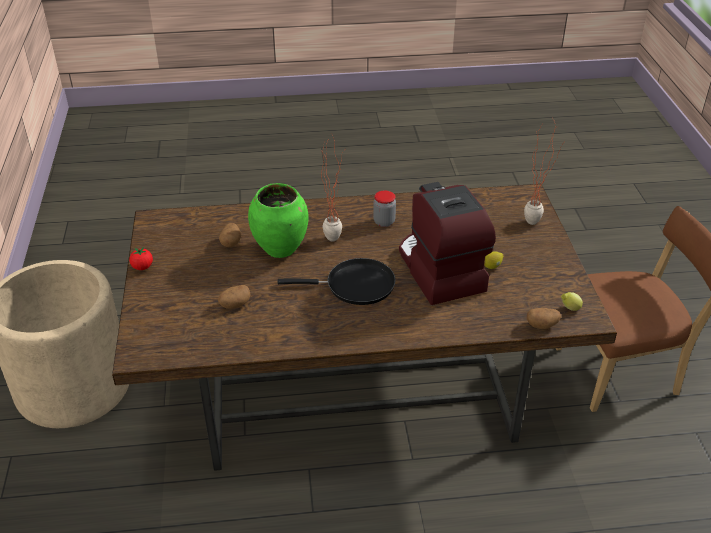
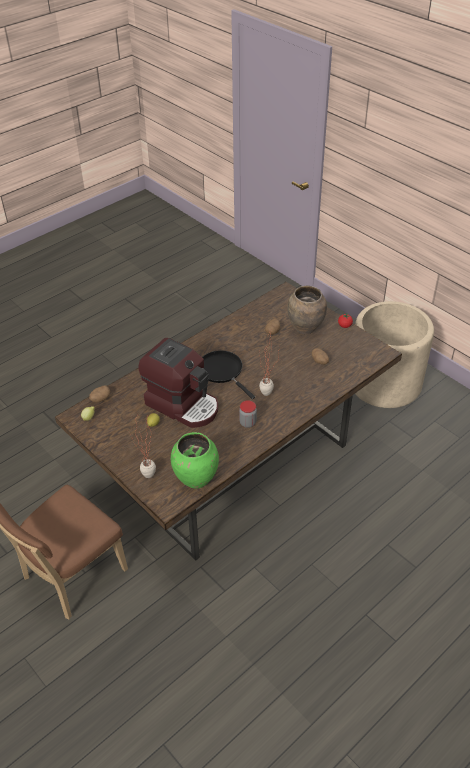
camera: 145 degrees right, 5 degrees up
(191, 288) = (305, 328): none -> brown vase
(281, 249) = (287, 372): green vase -> green vase (196, 480)
(355, 285) = (222, 371): black frying pan -> black frying pan turned 90 degrees clockwise

